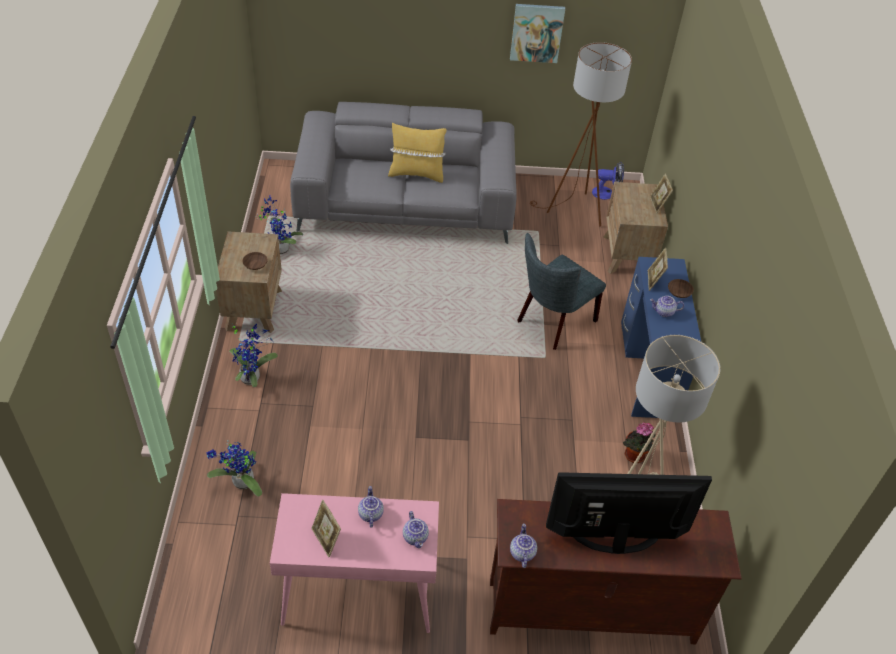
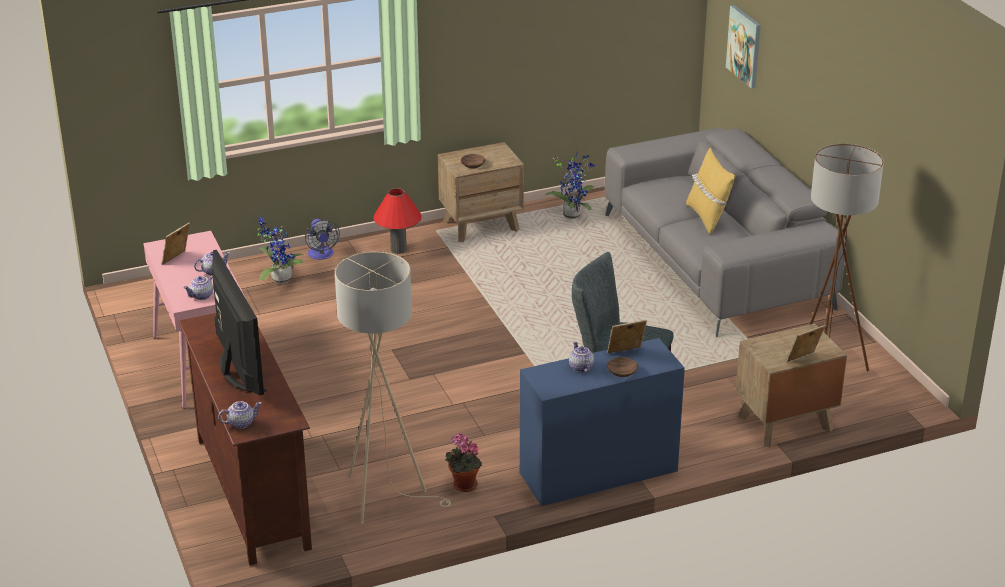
camera: 70 degrees right, 15 degrees down
(252, 377) = (398, 249): potted plant -> red table lamp
(521, 553) = (197, 328): teapot -> teapot (241, 423)
(536, 33) = (874, 129): picture -> picture (744, 46)
(606, 193) = (887, 386): fan -> fan (321, 255)

